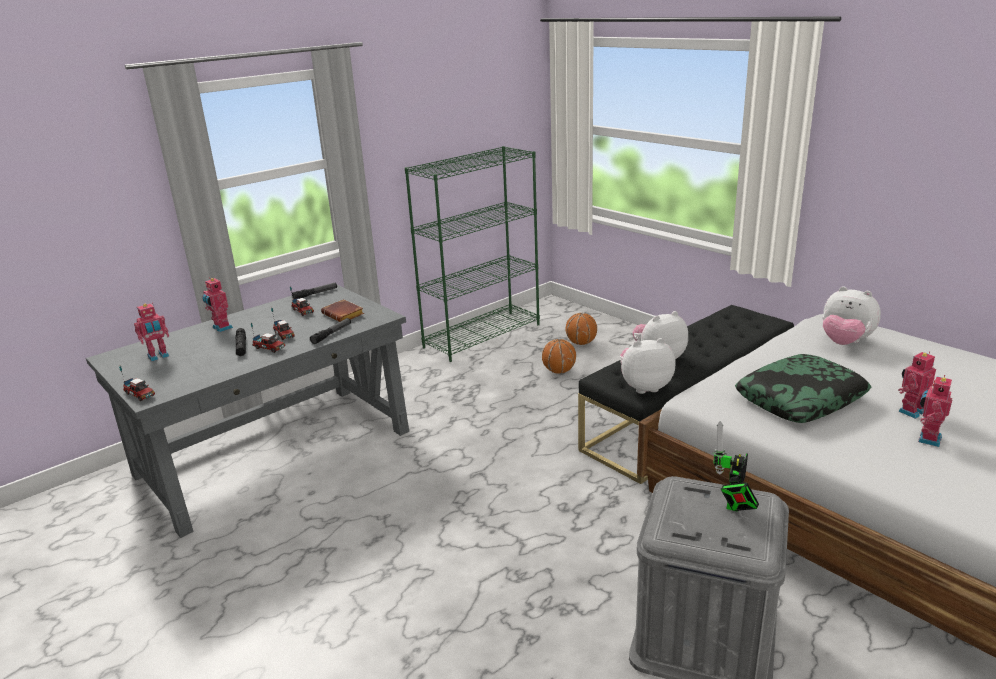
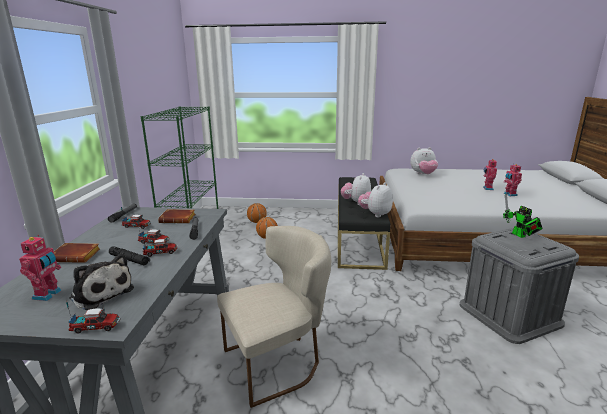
camera: 45 degrees left, 5 degrees down
(182, 369) = (101, 293): none -> plush toy
(221, 328) = (77, 256): toy robot -> brown book
(358, 518) = (278, 361): none -> beige chair
(800, 399) = (452, 195): pillow -> none

